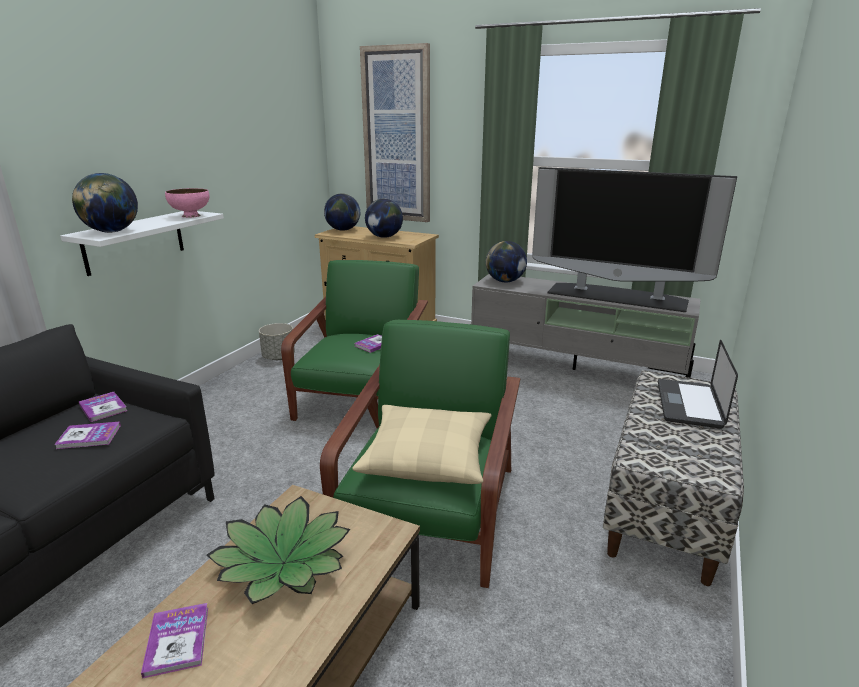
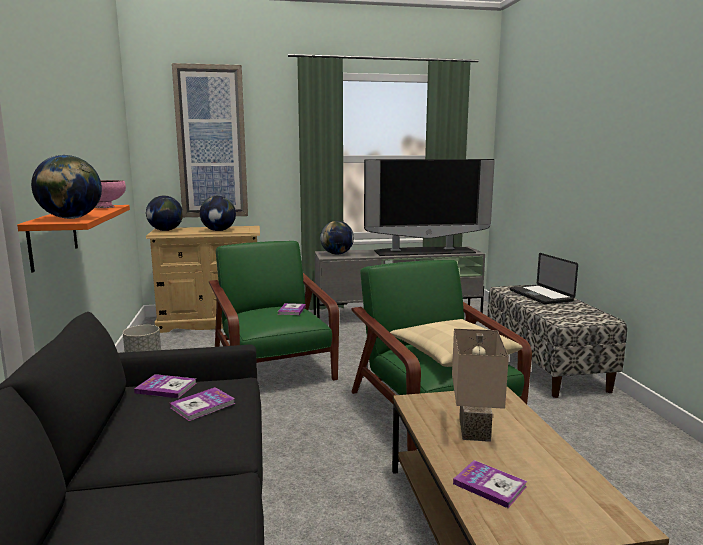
camera: 35 degrees left, 10 degrees down
(134, 241) = (53, 236): white shelf -> orange shelf
(284, 563) = (471, 429): potted plant -> beige table lamp

